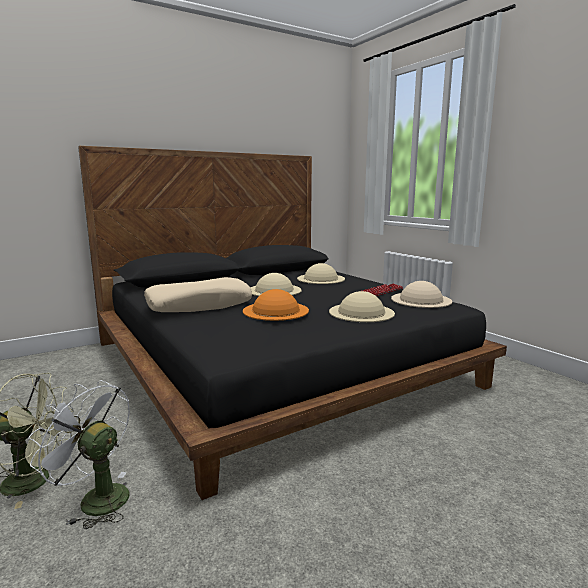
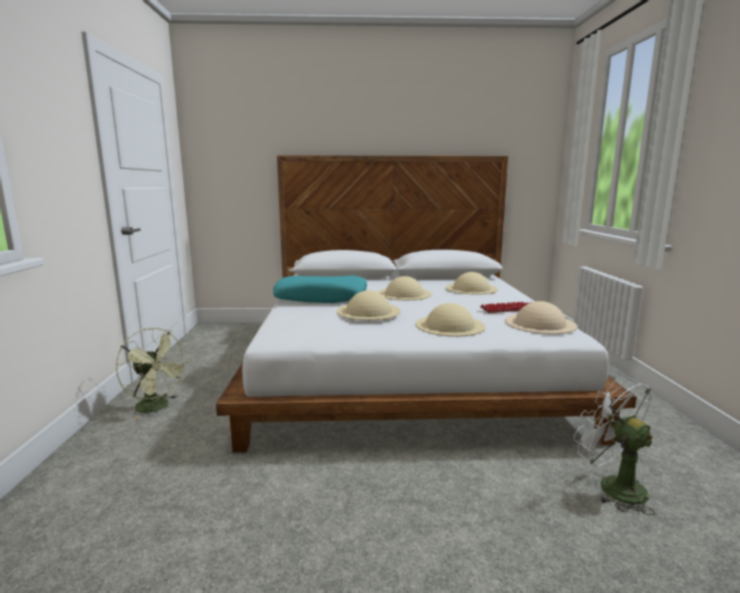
camera: 30 degrees right, 0 degrees up
(95, 498) = (176, 428): white fan -> white fan (612, 486)
(199, 305) = (321, 298): beige pillow -> turquoise pillow
(275, 310) = (368, 311): orange hat -> beige hat
(276, 362) = (403, 365): black bed -> white bed

